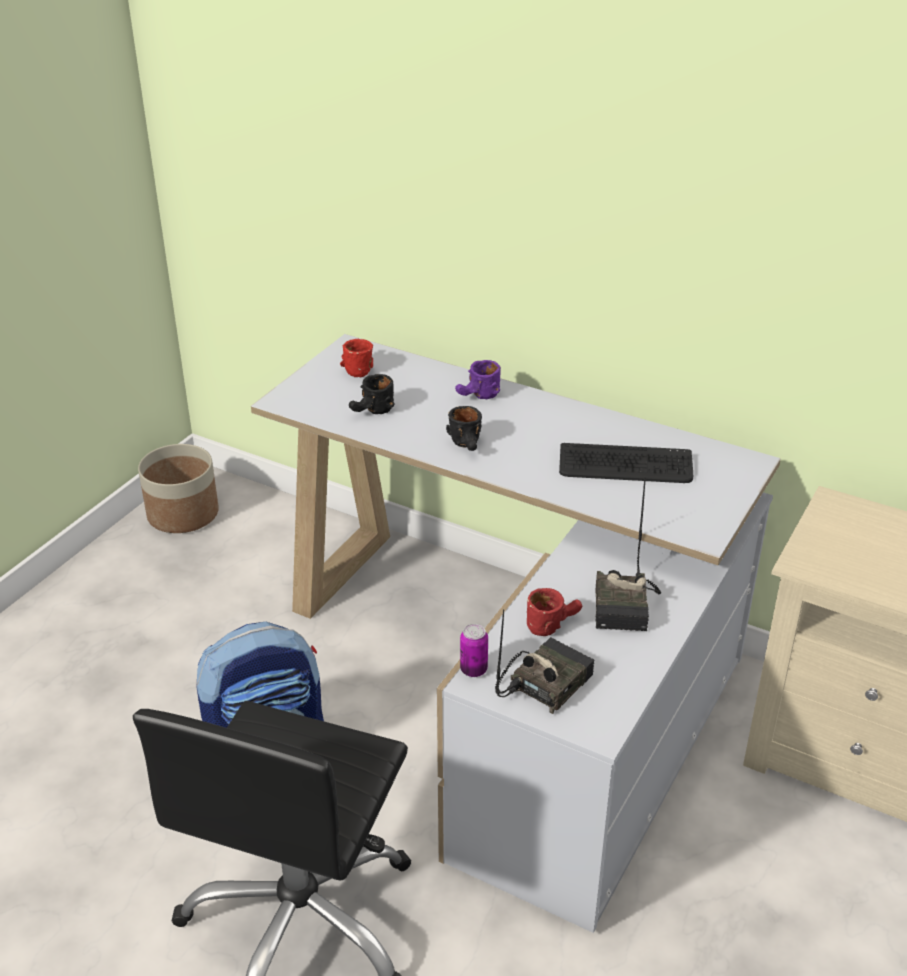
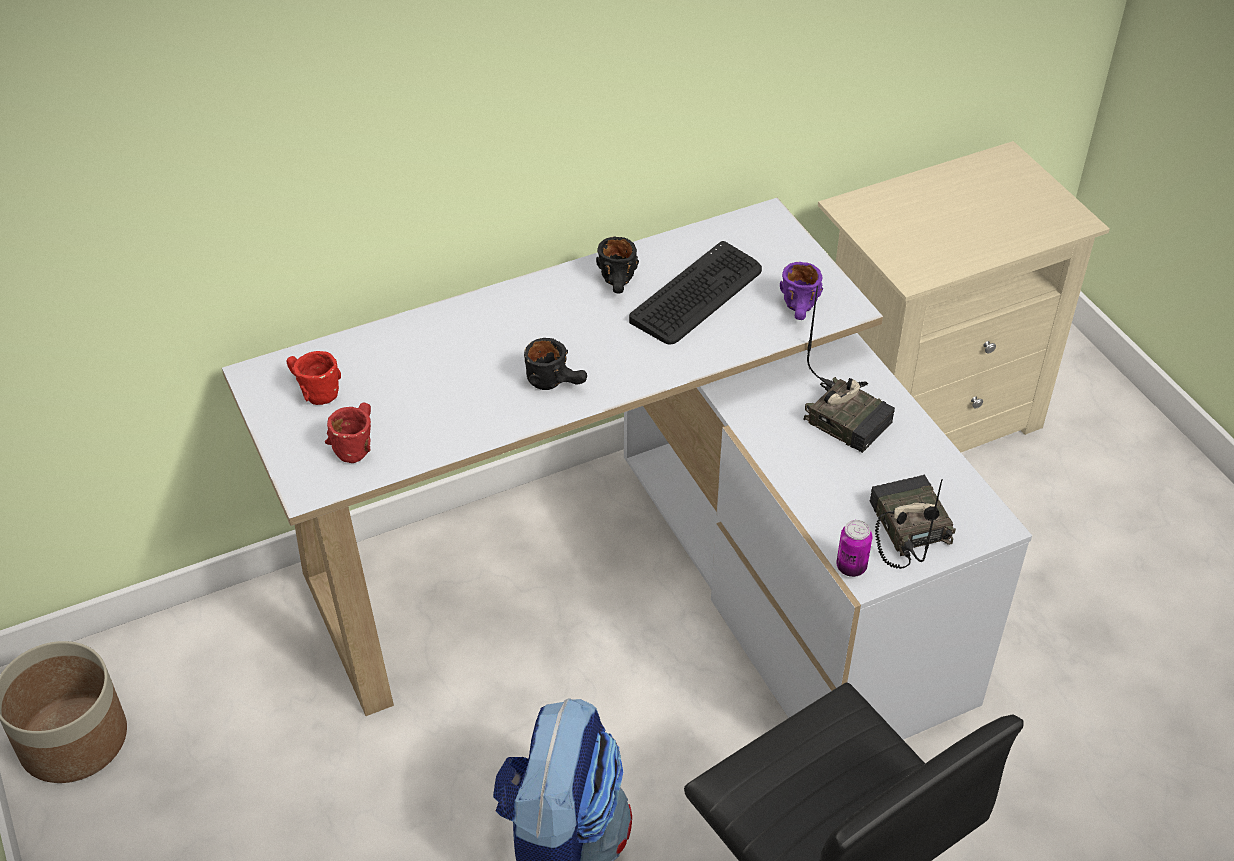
camera: 55 degrees left, 10 degrees up
(372, 412) = (416, 422): black mug -> black mug (619, 285)
(478, 397) = (475, 329): purple mug -> purple mug (801, 311)
(552, 623) = (830, 478): red mug -> red mug (355, 442)

